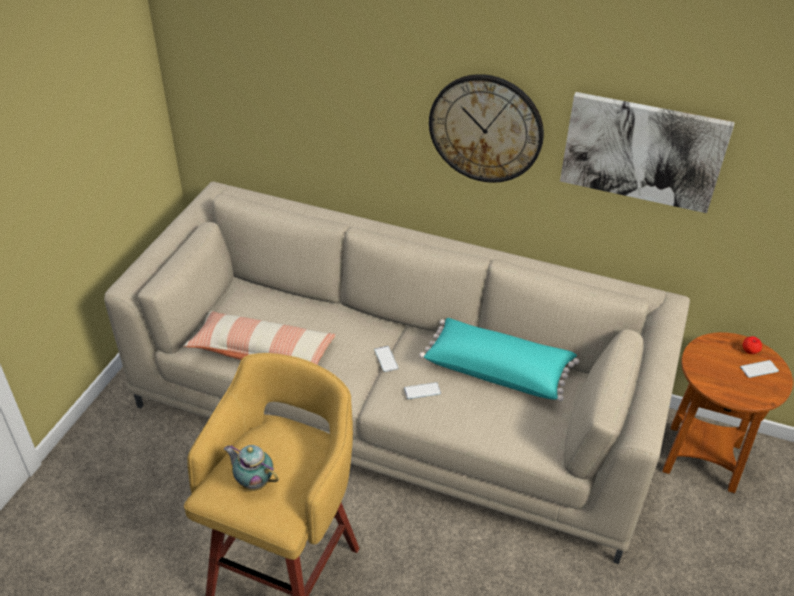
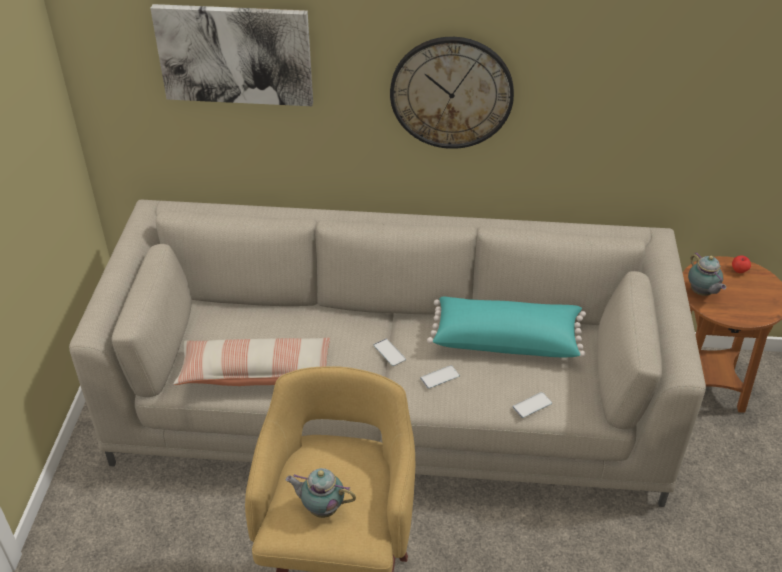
camera: 15 degrees left, 0 degrees up
(642, 151) = (616, 90): picture -> picture (235, 54)
(702, 365) = (701, 293): none -> teapot
(759, 369) = (754, 286): phone -> phone (532, 405)

